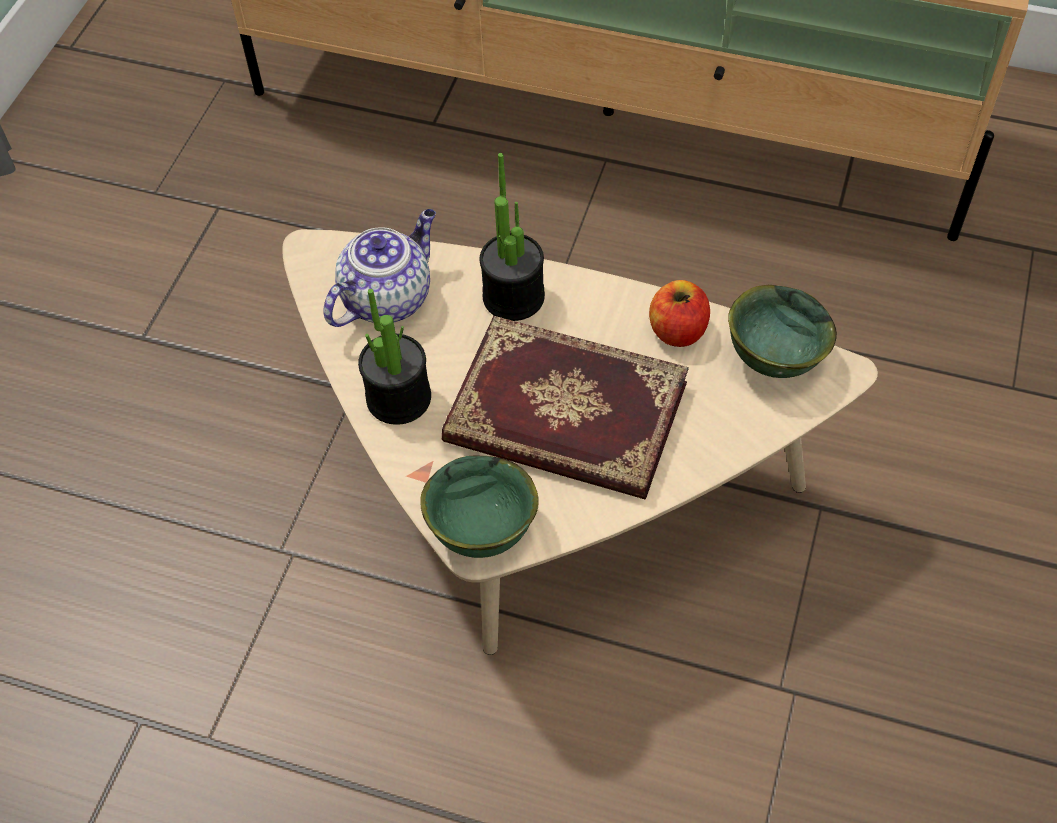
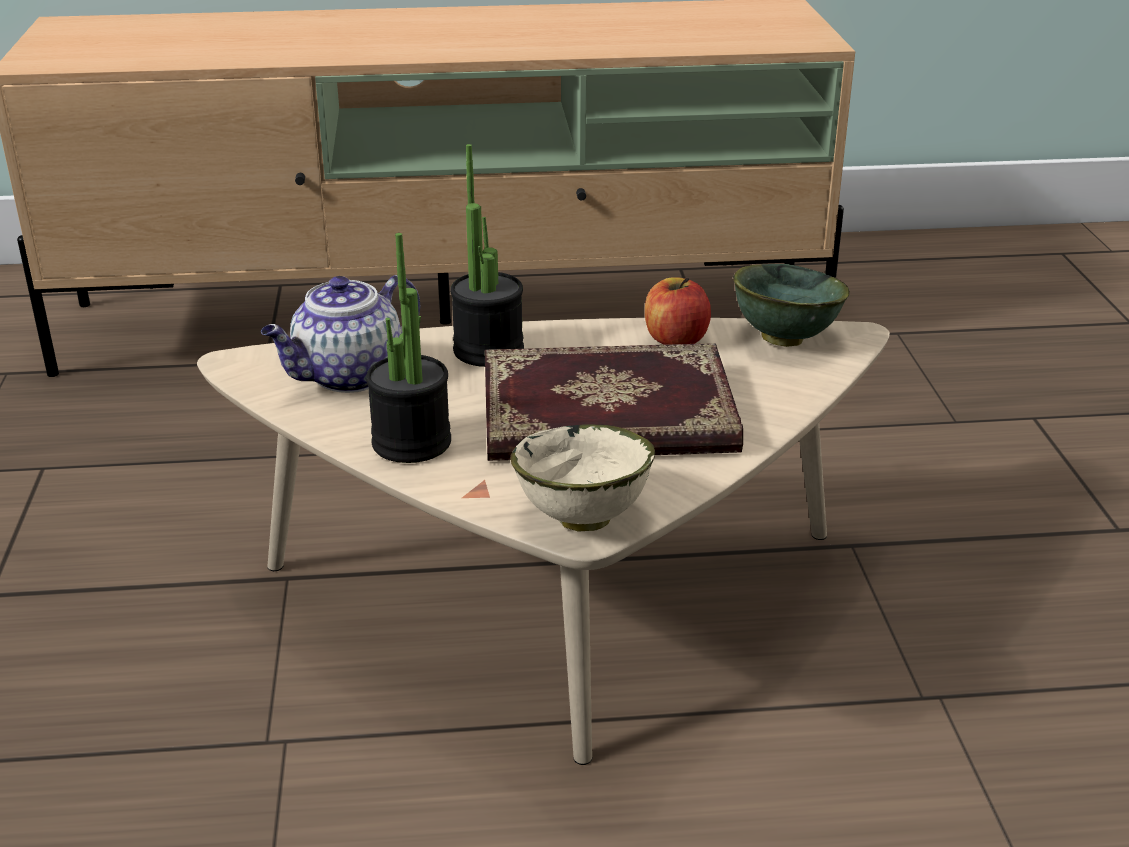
camera: 25 degrees left, 25 degrees down
(387, 297) = (347, 376): teapot -> teapot turned 150 degrees counterclockwise
(480, 532) = (580, 519): green bowl -> beige bowl

